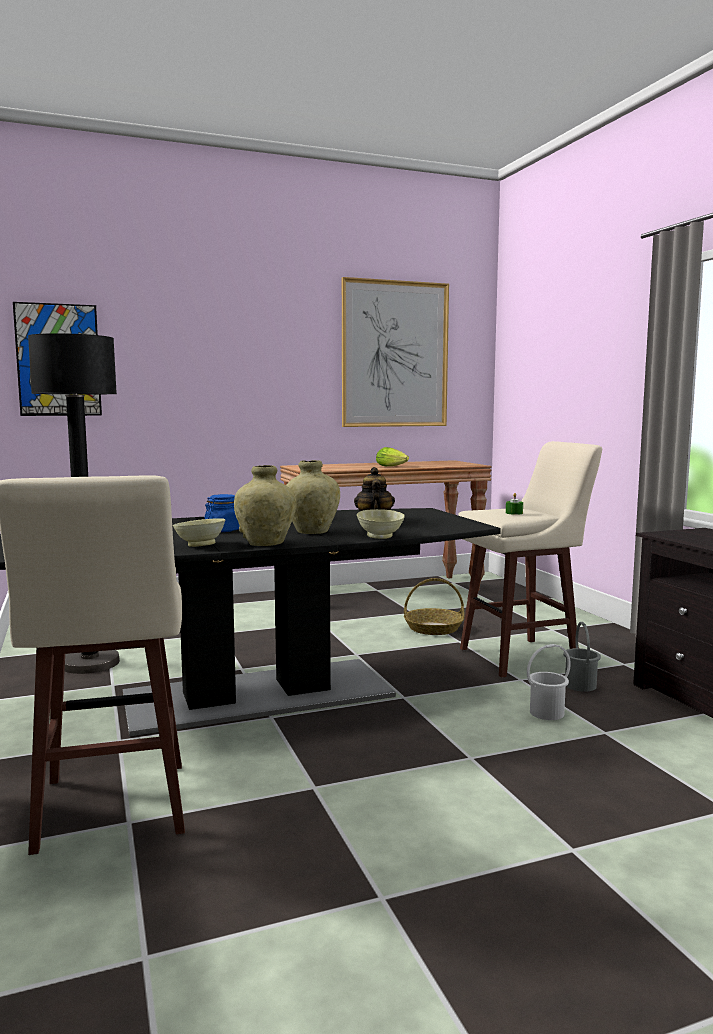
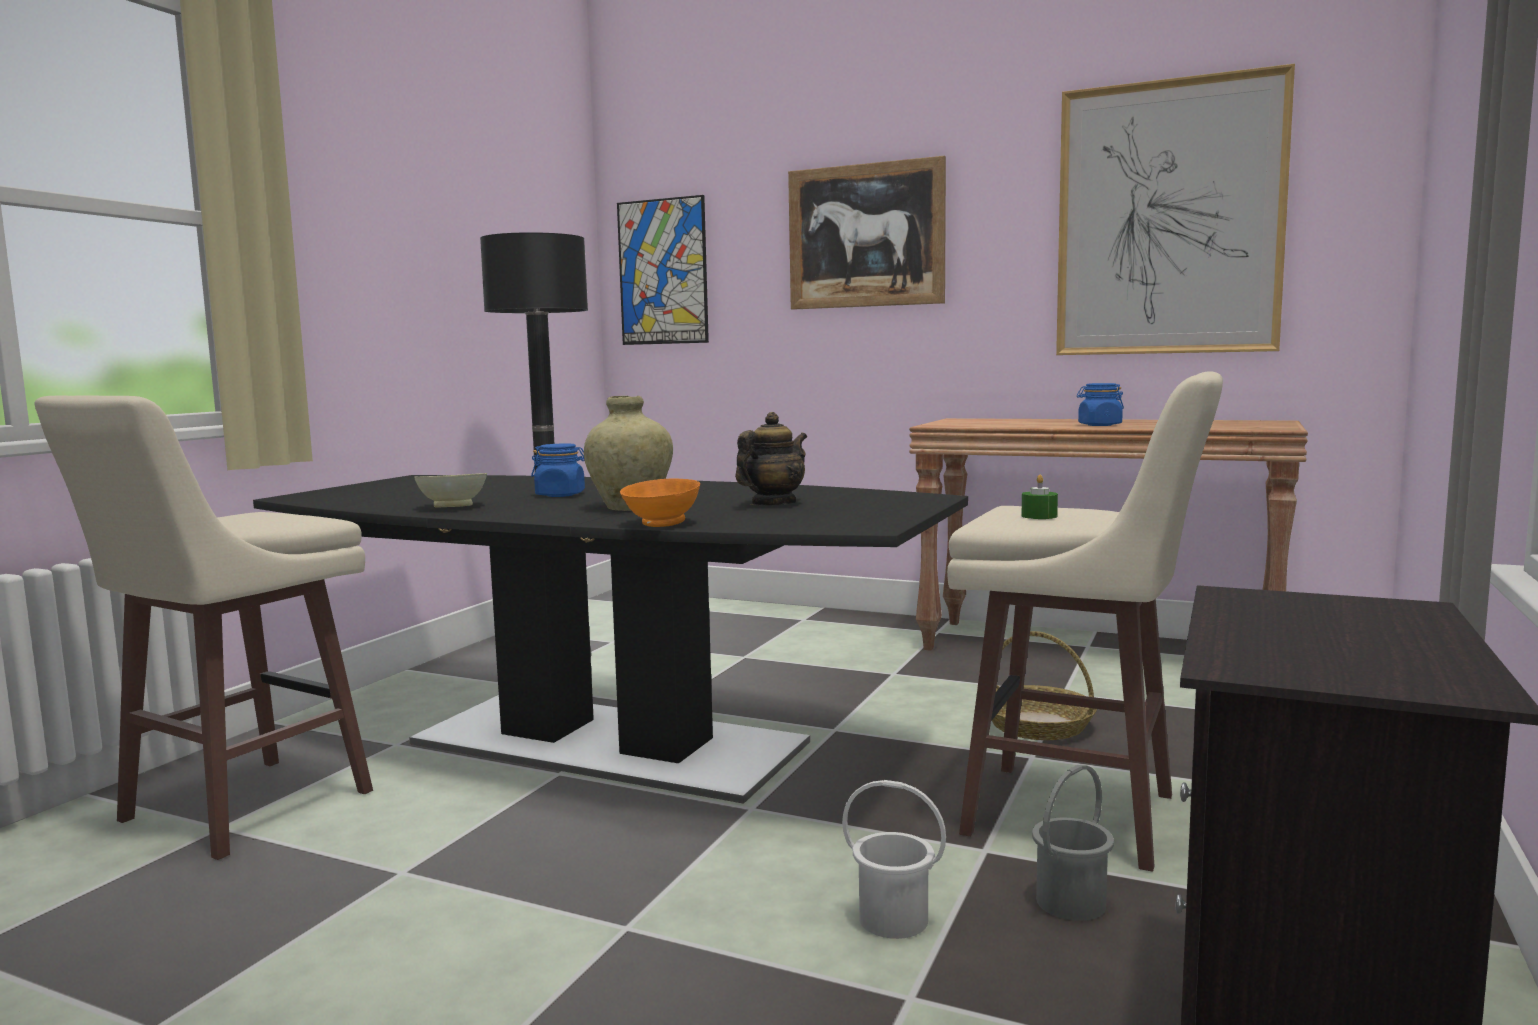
camera: 45 degrees right, 0 degrees up
(224, 347) = (866, 236): none -> picture
(266, 543) = (511, 514): beige vase -> none
(379, 537) = (660, 524): beige bowl -> orange bowl
(392, 466) = (1099, 425): lettuce -> blue jar

